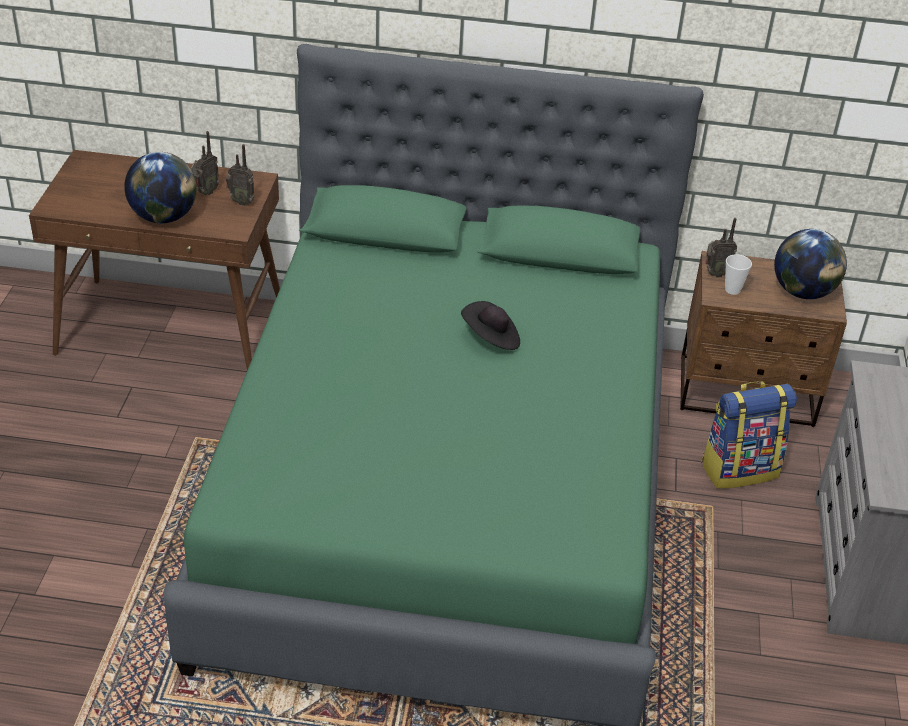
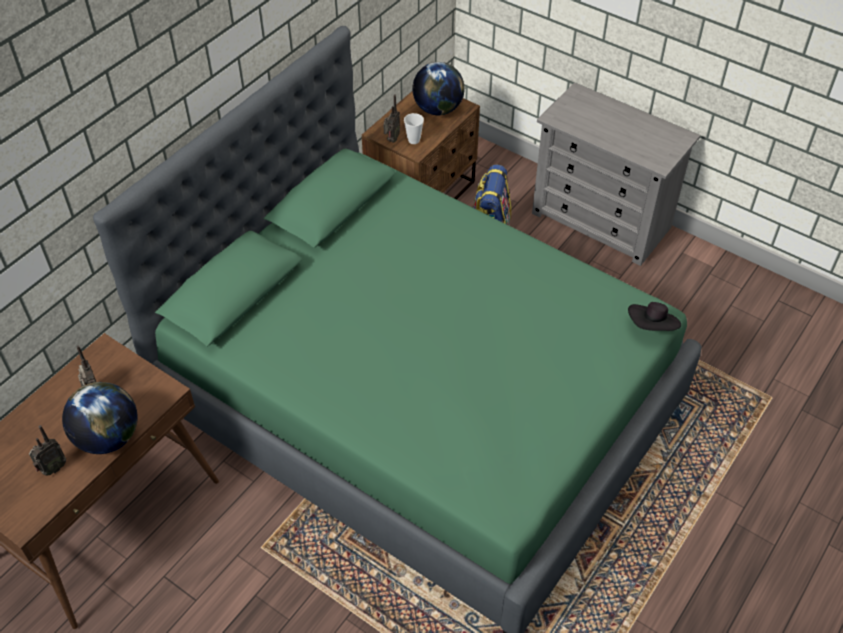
camera: 60 degrees left, 10 degrees up
(242, 201) = (128, 372): radio -> radio (52, 468)
(491, 339) = (407, 284): black hat -> black hat (652, 327)

